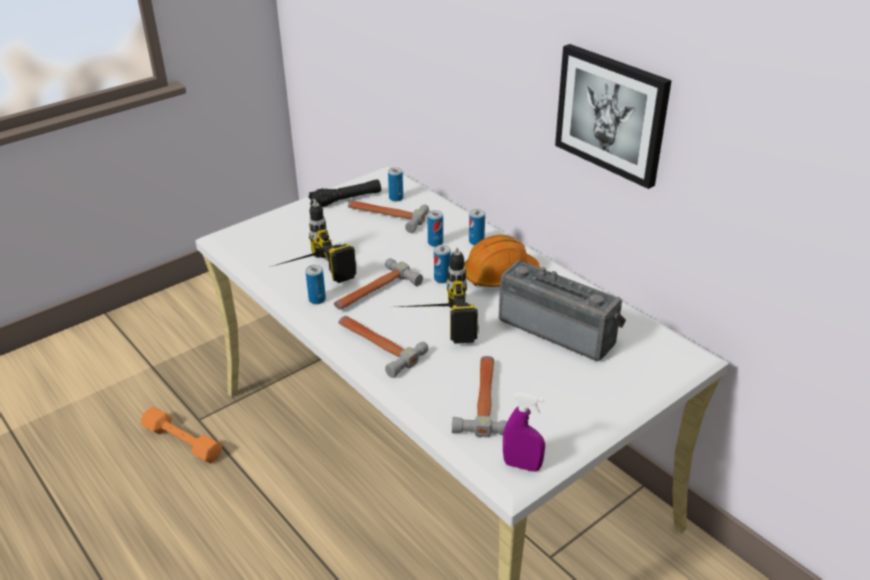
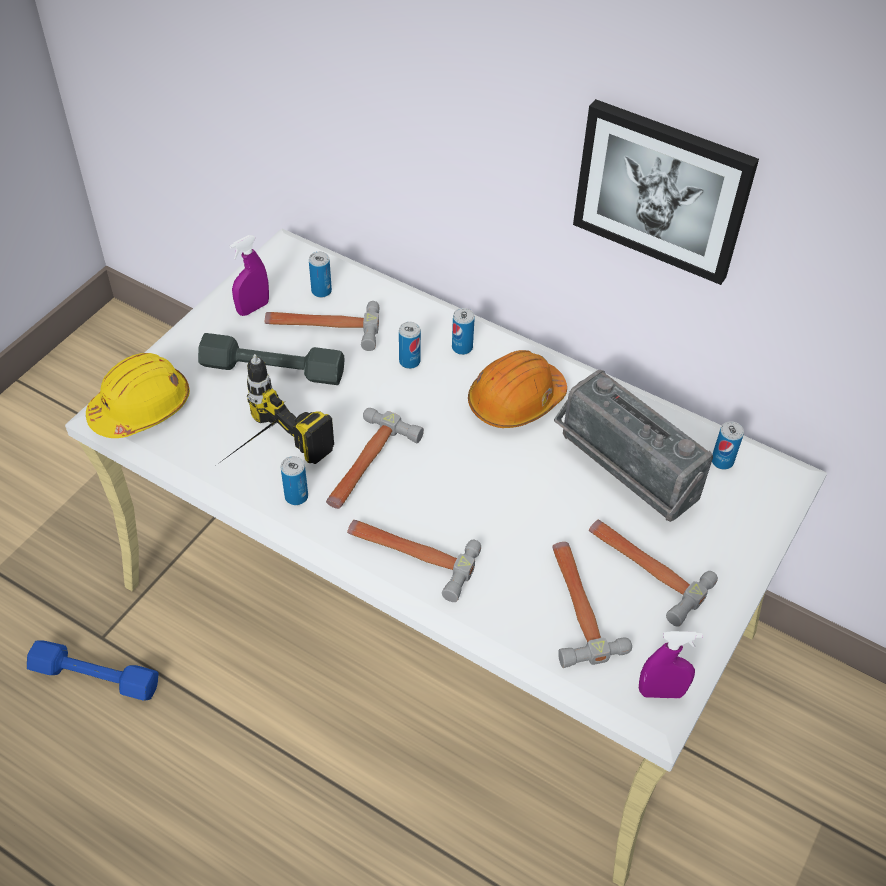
camera: 20 degrees left, 15 degrees up
(183, 441) = (95, 676): orange dumbbell -> blue dumbbell
(245, 237) = (141, 408): none -> yellow hard hat
(340, 232) = (272, 370): none -> grey dumbbell
(346, 200) = (253, 308): black flashlight -> purple spray bottle
(432, 324) = (464, 502): power drill -> none
(442, 279) = (445, 422): can -> can (722, 461)
(547, 388) = (644, 568): none -> hammer
(559, 329) = (623, 472): radio -> radio turned 150 degrees counterclockwise

